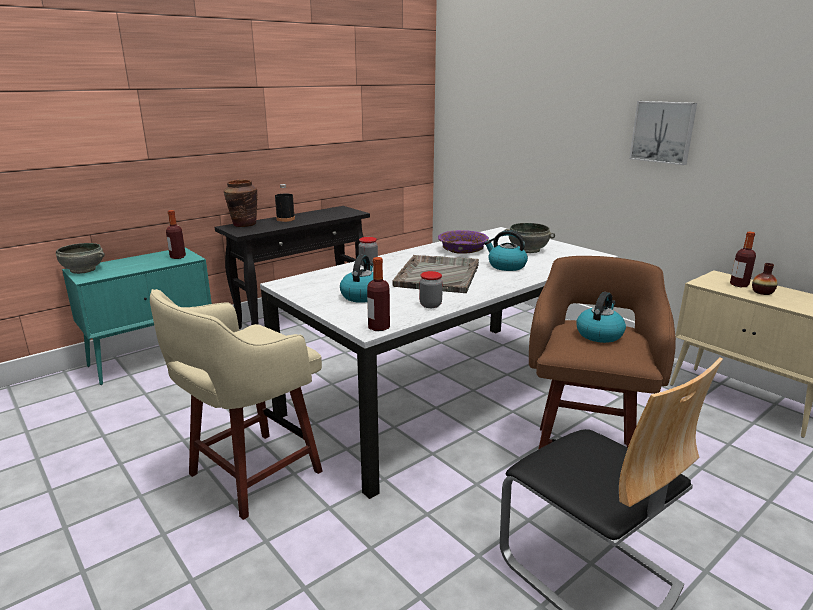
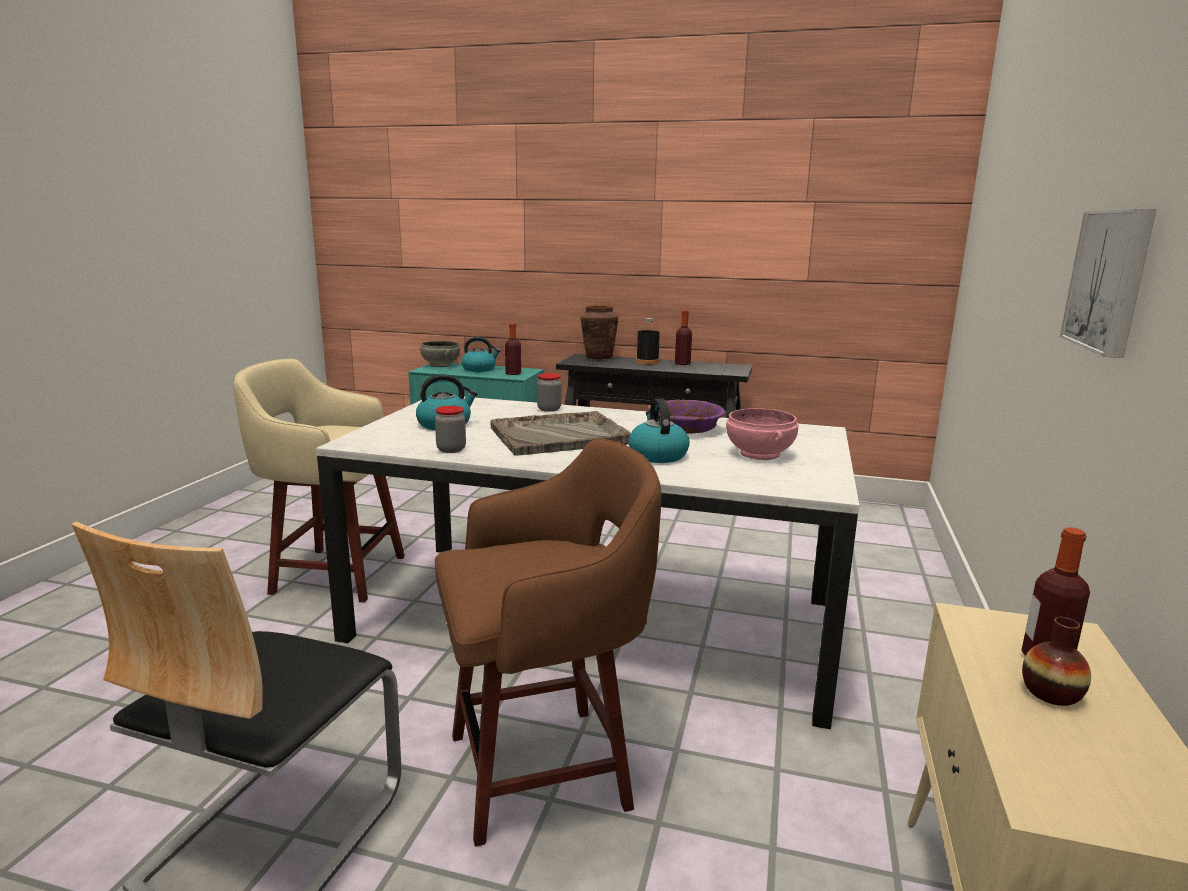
camera: 55 degrees right, 5 degrees down
(379, 327) = (359, 444): bottle -> bottle (682, 363)
(528, 249) = (760, 454): grey bowl -> pink bowl
(599, 334) = (543, 563): kettle -> kettle (479, 369)

